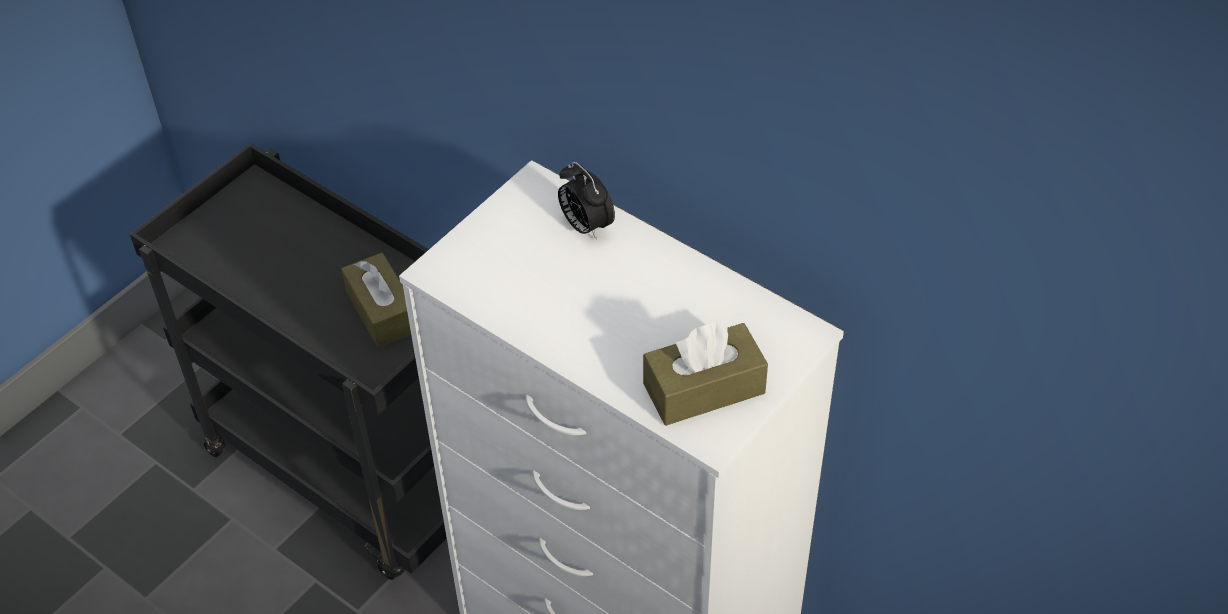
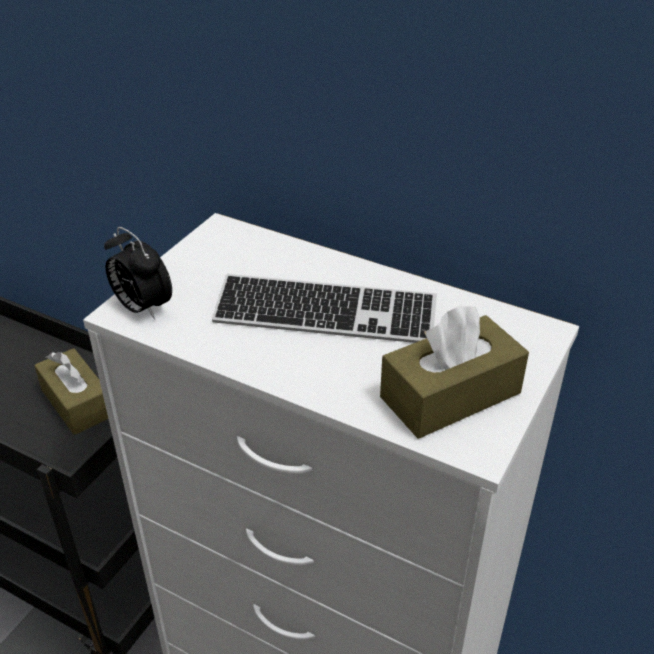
camera: 10 degrees left, 10 degrees down
(585, 226) = (280, 259): alarm clock -> alarm clock (142, 308)
(614, 293) = (325, 314): none -> keyboard

